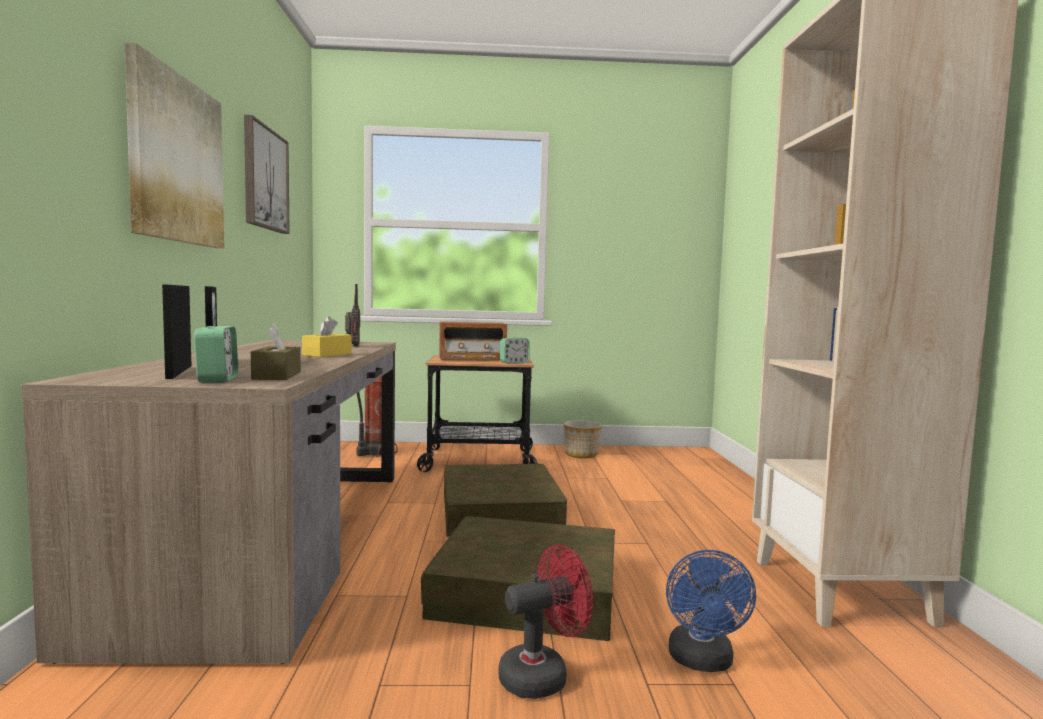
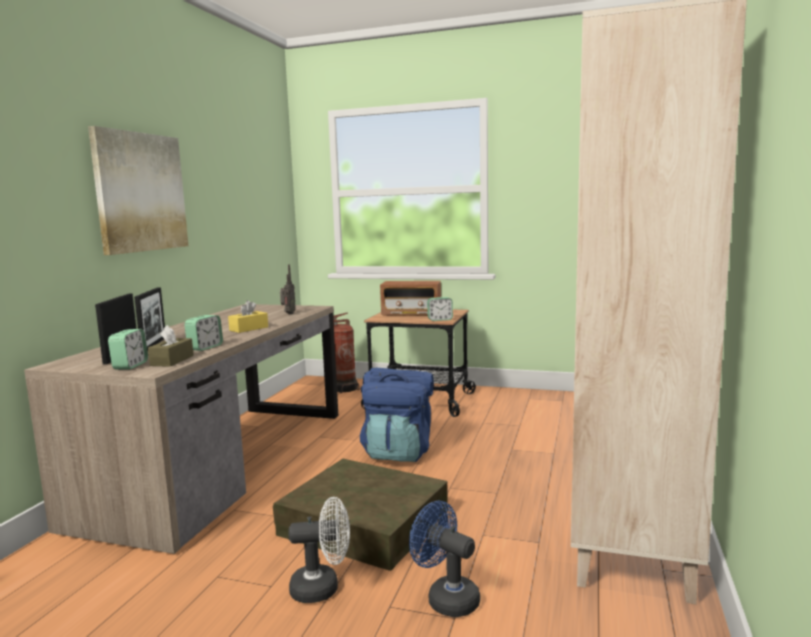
camera: 20 degrees right, 5 degrees up
(265, 179) = (233, 178): picture -> none
(301, 366) = (205, 347): none -> alarm clock
(500, 511) = (399, 452): brown storage box -> blue backpack
(543, 675) = (323, 588): red fan -> white fan
(582, 454) = (518, 399): planter -> none
(702, 662) = (446, 598): blue fan -> blue fan turned 105 degrees clockwise

